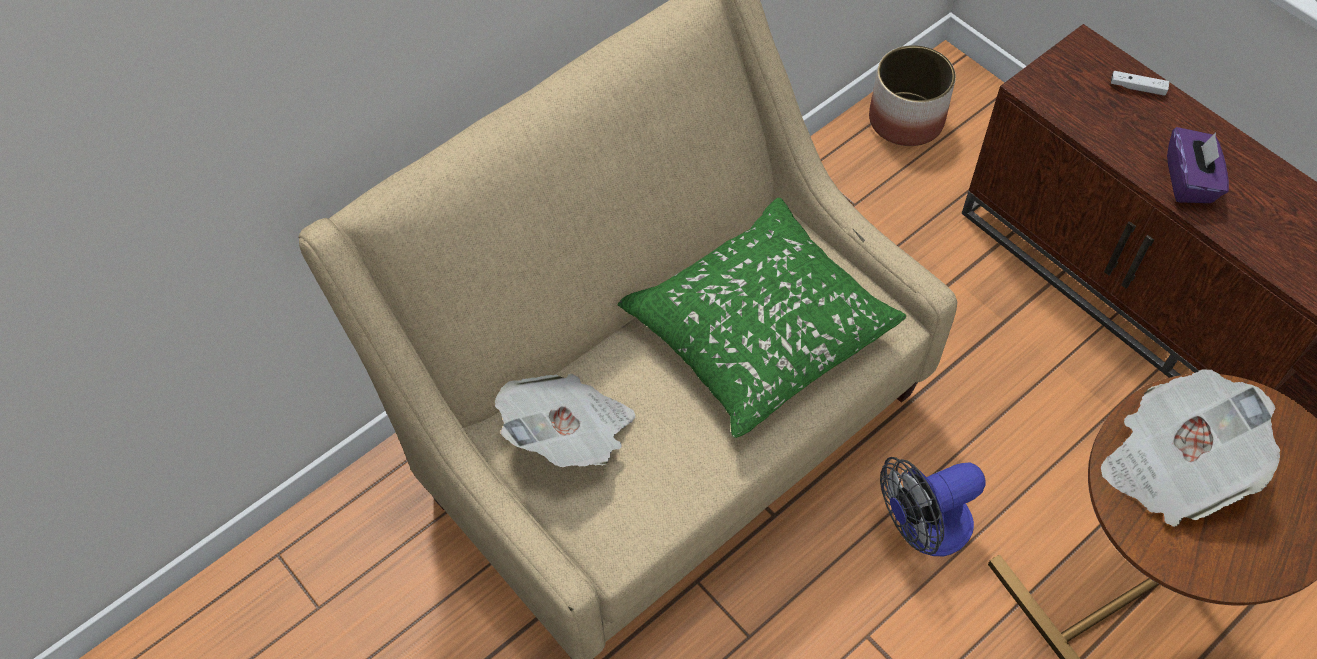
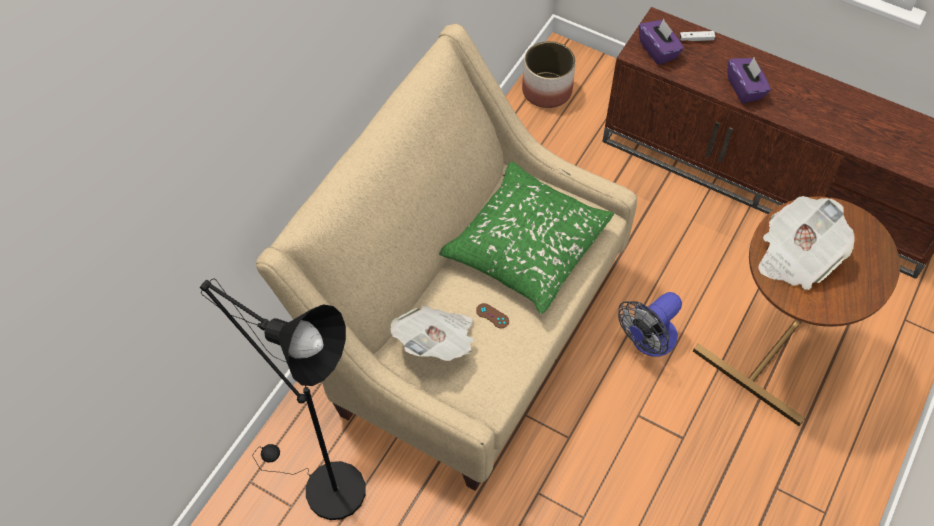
camera: 20 degrees left, 0 degrees up
(372, 595) = (324, 487): none -> black floor lamp
(667, 419) = (492, 316): none -> brown game controller
(1070, 90) = (658, 50): none -> purple tissue box

